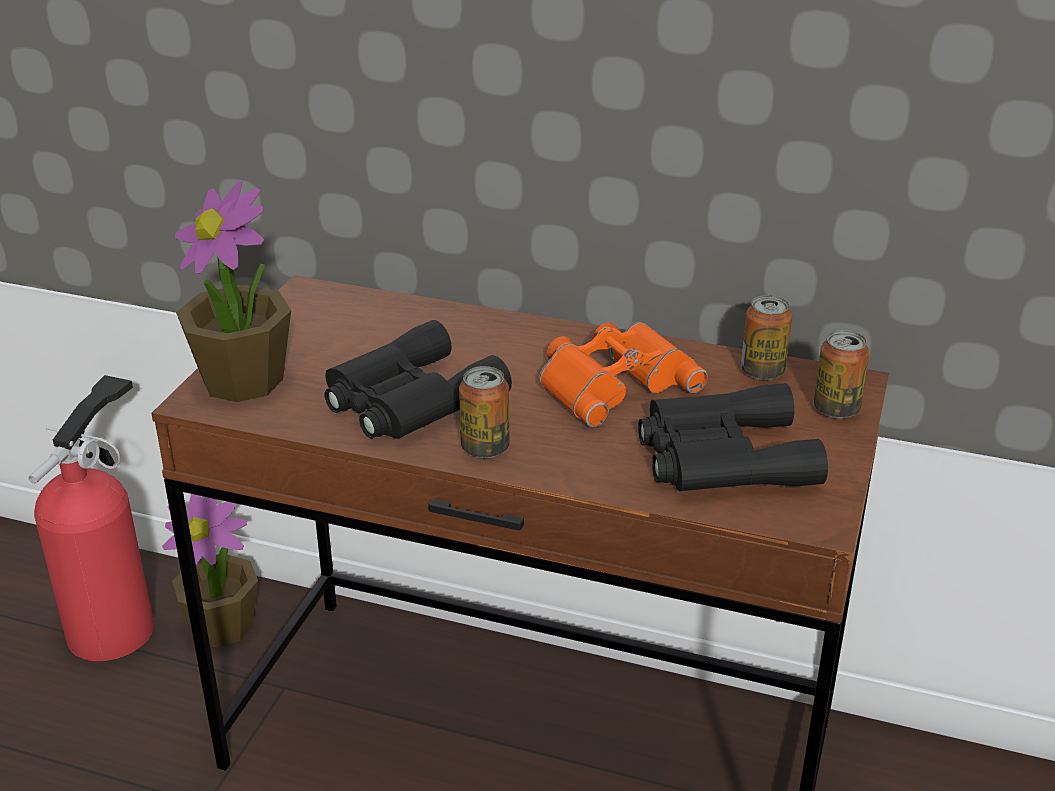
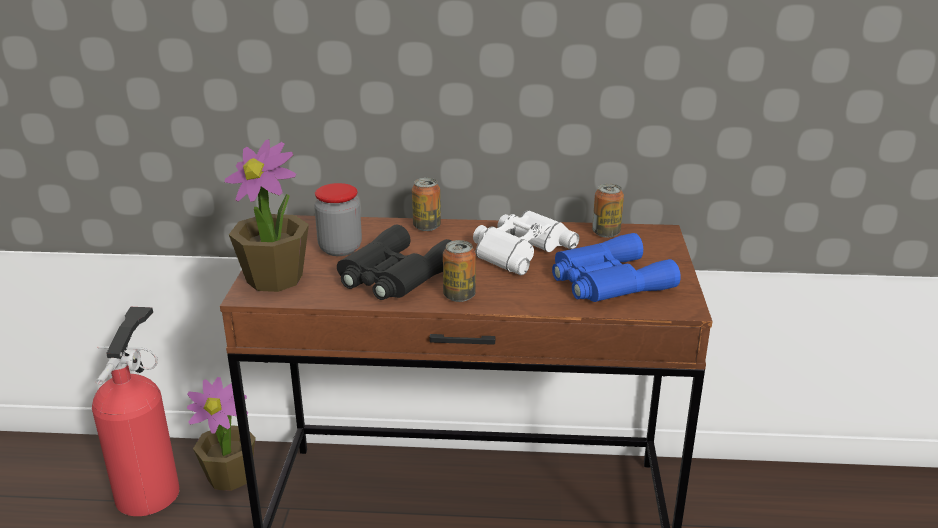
camera: 15 degrees left, 5 degrees down
(355, 344) = (340, 248): none -> jar
(613, 381) = (519, 249): orange binoculars -> white binoculars
(720, 456) = (607, 281): black binoculars -> blue binoculars
(836, 409) = (660, 247): can -> can (426, 226)

